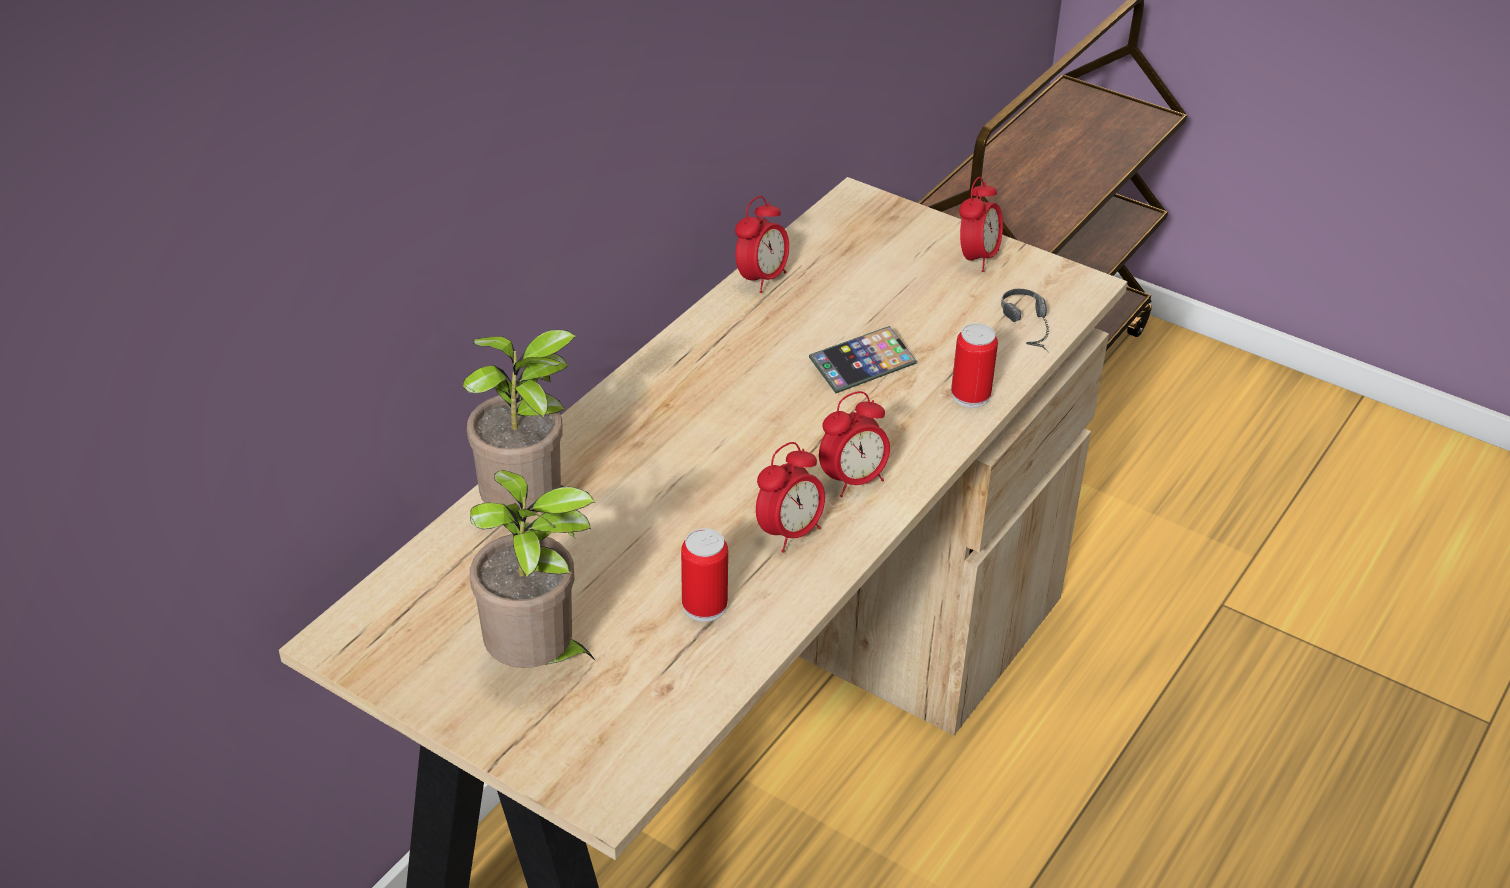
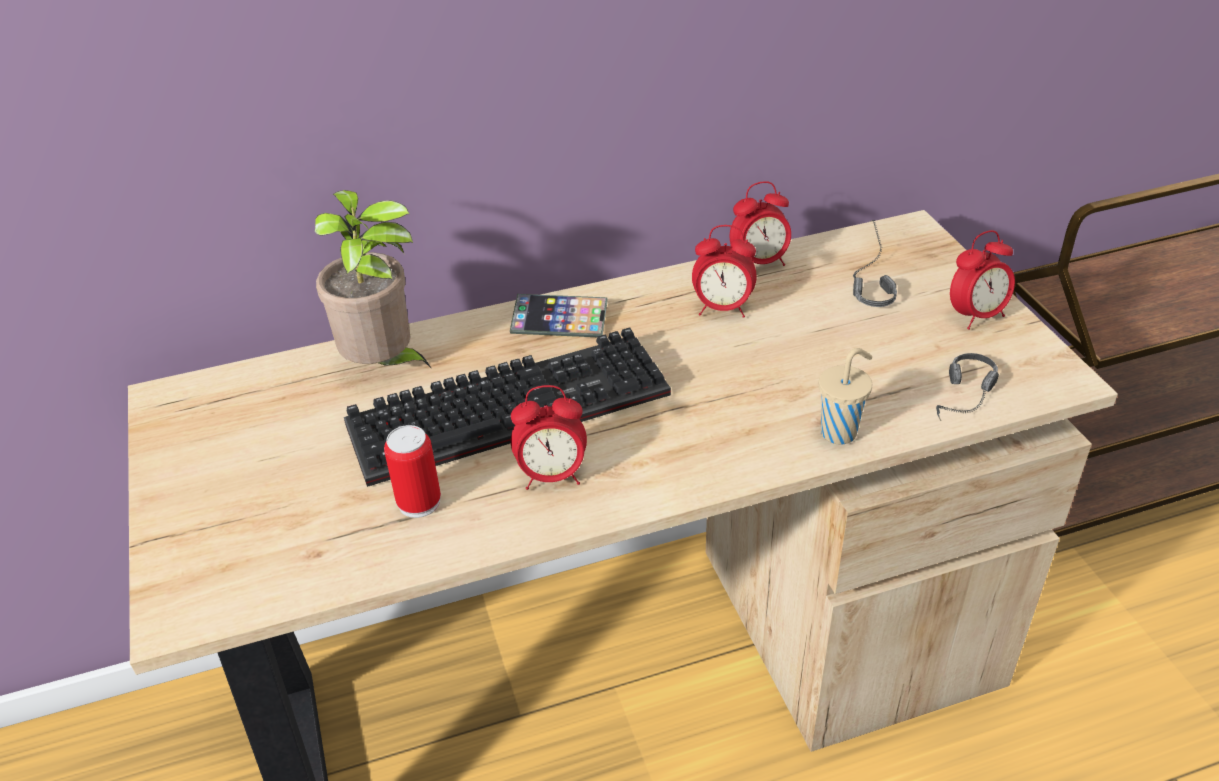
camera: 40 degrees right, 0 degrees up
(537, 663) = (257, 482): potted plant -> none
(689, 493) = (512, 405): none -> keyboard
(853, 480) = (653, 457): alarm clock -> alarm clock (722, 308)
(861, 257) = (866, 276): none -> headphones
(862, 365) = (769, 365): phone -> phone (559, 321)
(970, 396) = (840, 432): can -> beige cup

